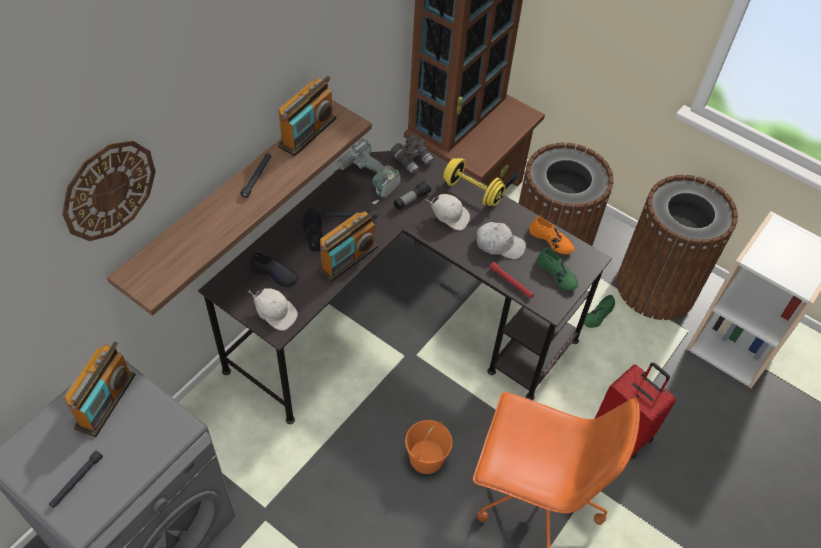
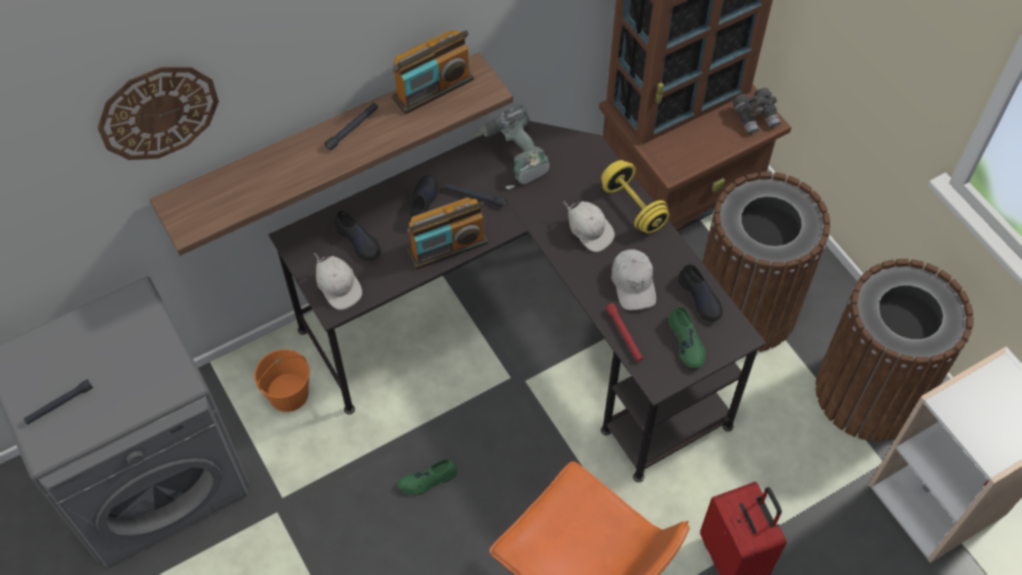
camera: 25 degrees right, 5 degrees up
(106, 401) = (119, 330): radio -> none
(411, 200) = (554, 196): flashlight -> none
(412, 160) = (579, 146): grey binoculars -> grey binoculars (755, 117)
(426, 457) = (483, 505): orange bucket -> orange bucket (289, 393)
(499, 244) = (633, 284): white cap -> white cap turned 45 degrees clockwise
(551, 240) = (700, 297): orange shoe -> black shoe
(597, 315) = (772, 404): green shoe -> green shoe (428, 480)

